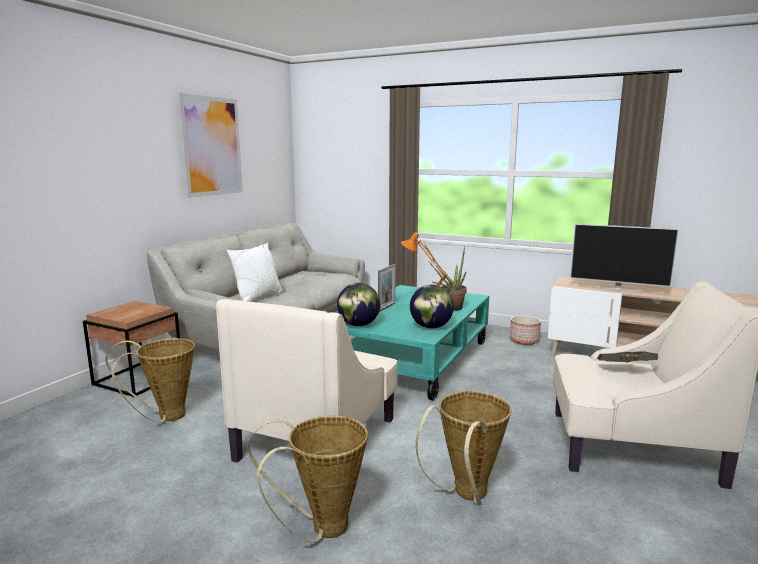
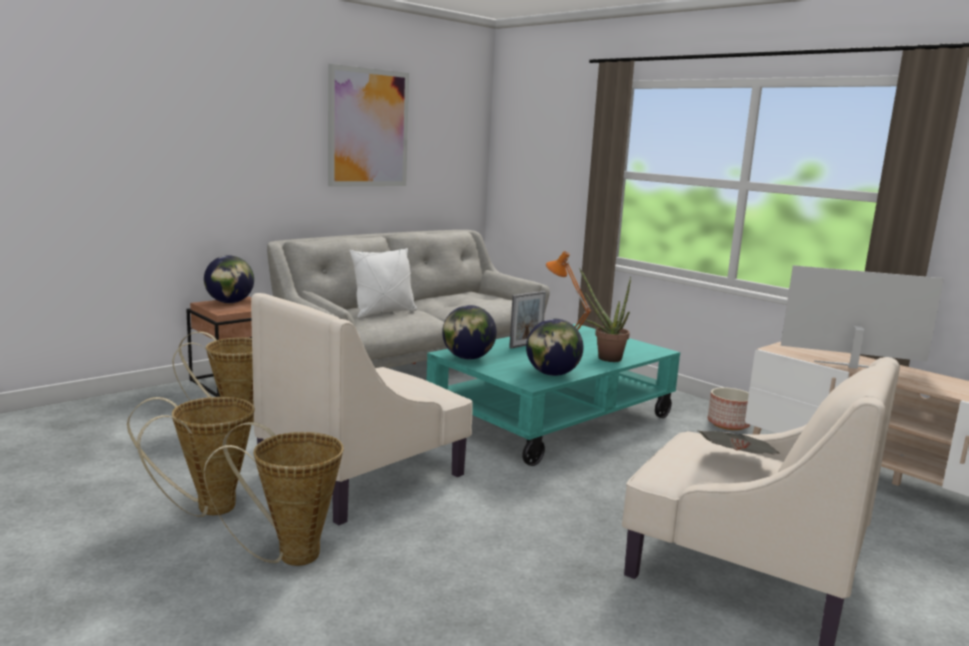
camera: 20 degrees right, 0 degrees up
(124, 309) = (230, 302): none -> globe
(466, 496) = (469, 566): basket -> basket (207, 509)
(617, 289) = (851, 366): television -> television turned 150 degrees clockwise

